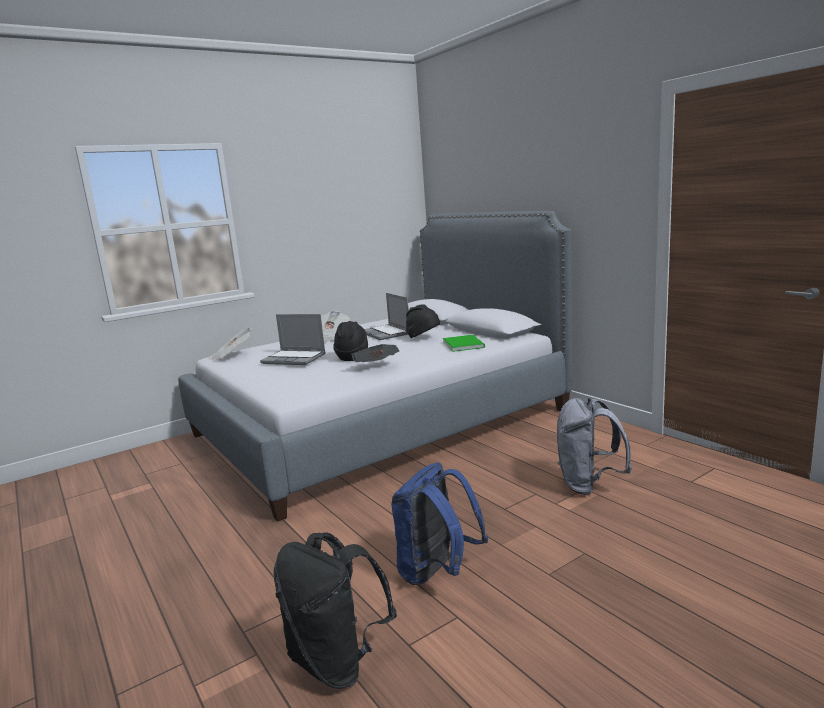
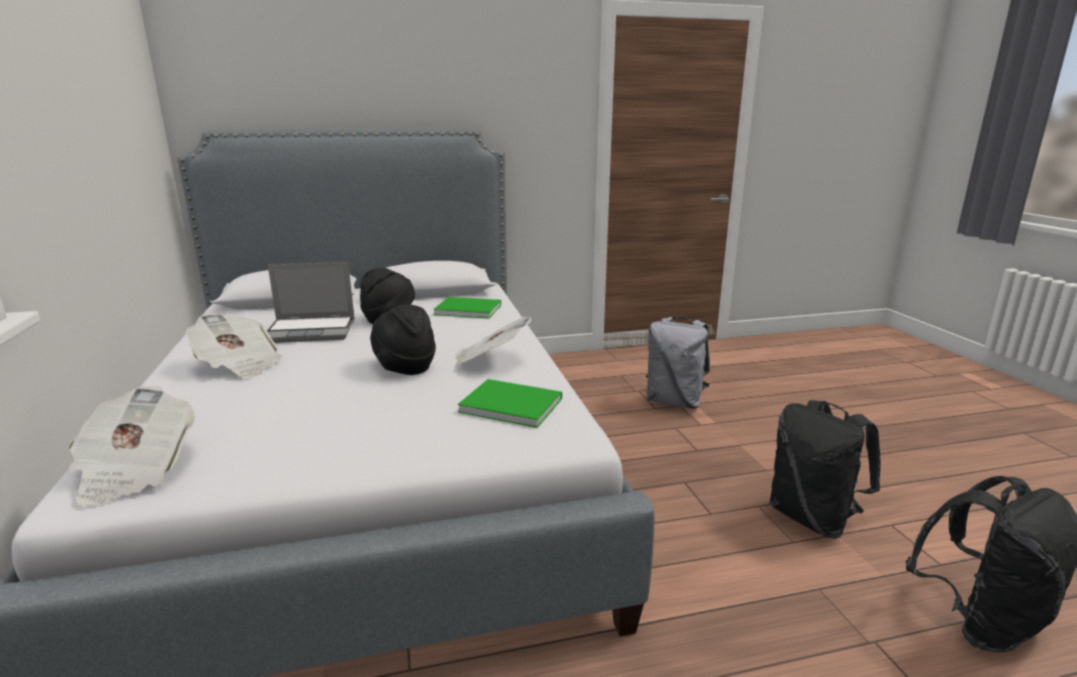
camera: 70 degrees left, 5 degrees up
(295, 359) = (334, 405): laptop -> none
(319, 382) = (509, 404): none -> green book
(437, 573) = (812, 518): blue backpack -> black backpack

